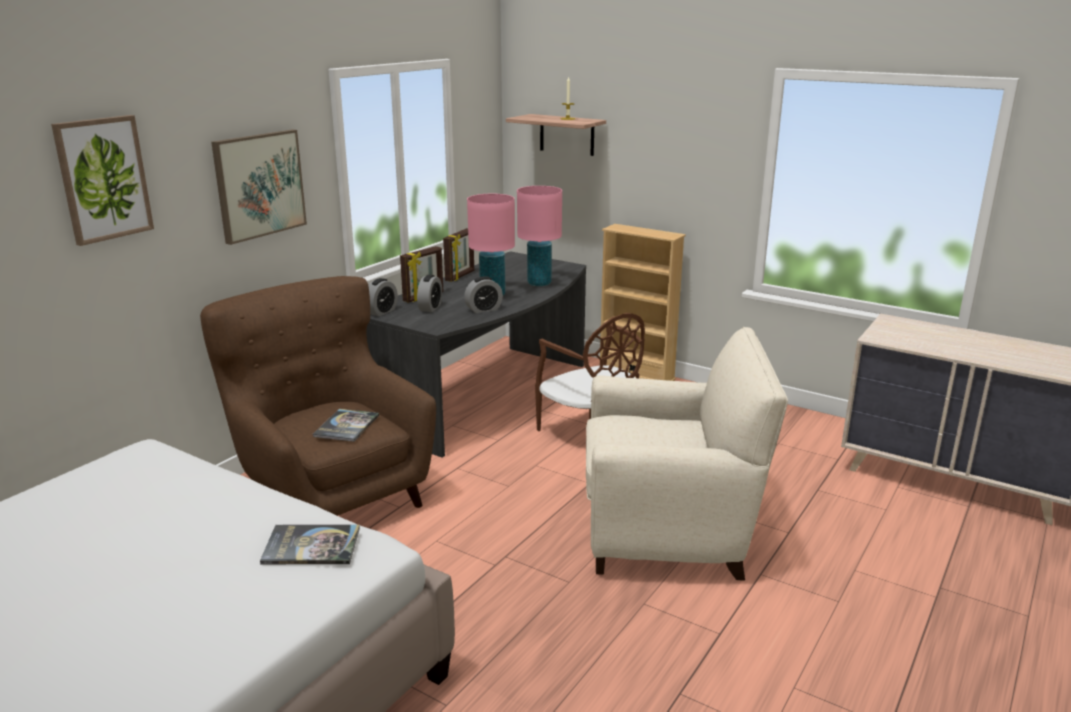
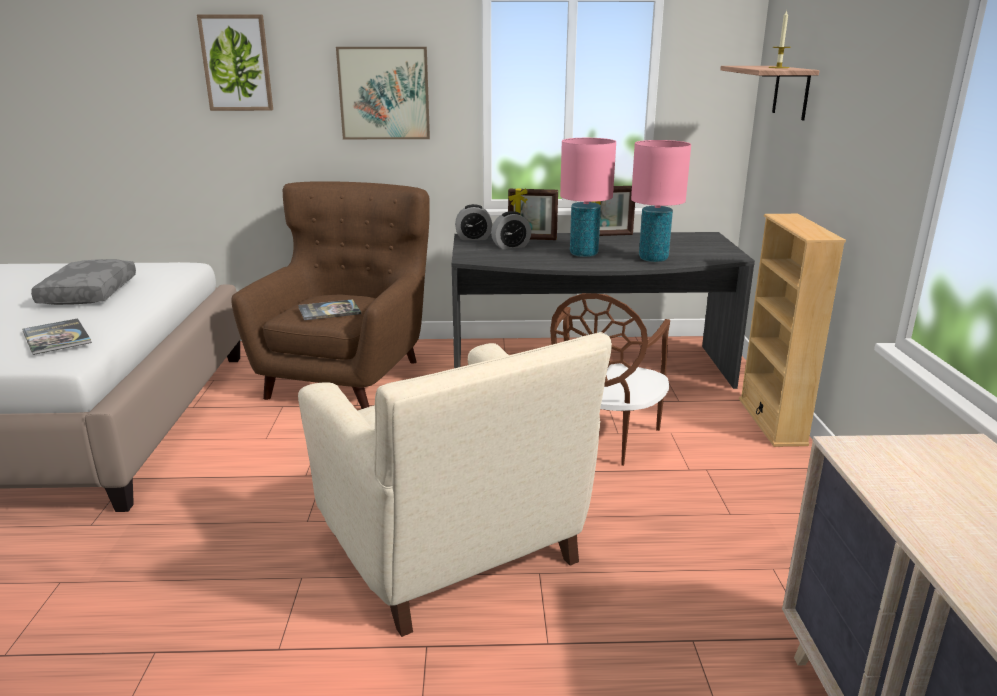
camera: 55 degrees right, 0 degrees up
(151, 517) = (88, 293): none -> grey pillow
(483, 309) = (541, 260): alarm clock -> none

